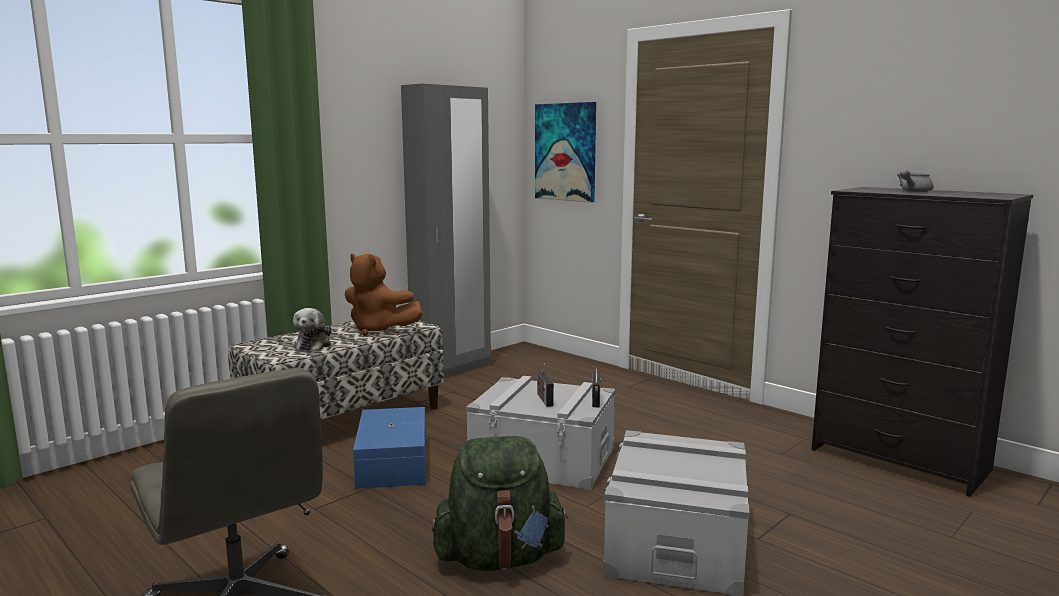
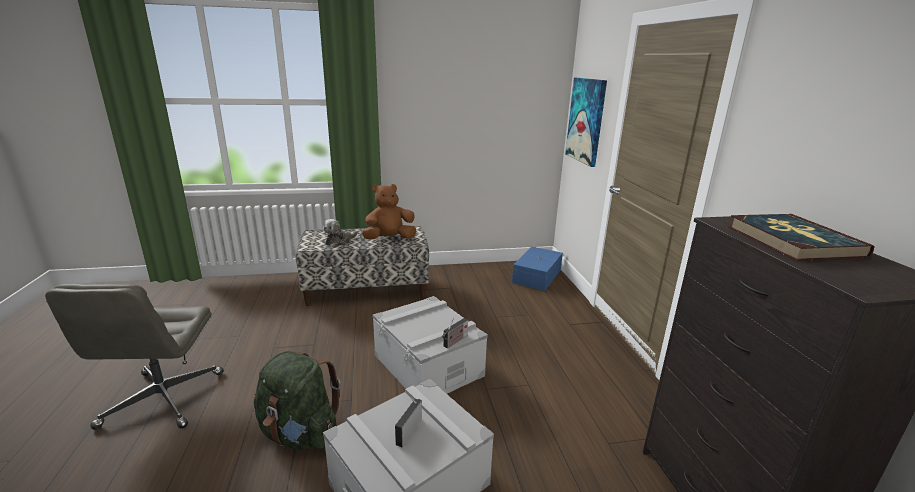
camera: 35 degrees right, 10 degrees up
(379, 330) = (389, 239): brown plush toy -> brown plush toy turned 90 degrees clockwise
(391, 463) = (346, 331): blue storage box -> blue storage box (536, 276)
(452, 370) = (473, 270): grey wardrobe -> none
(544, 399) = (425, 326): radio -> radio (409, 430)
(913, 191) = (792, 241): grey teapot -> book

